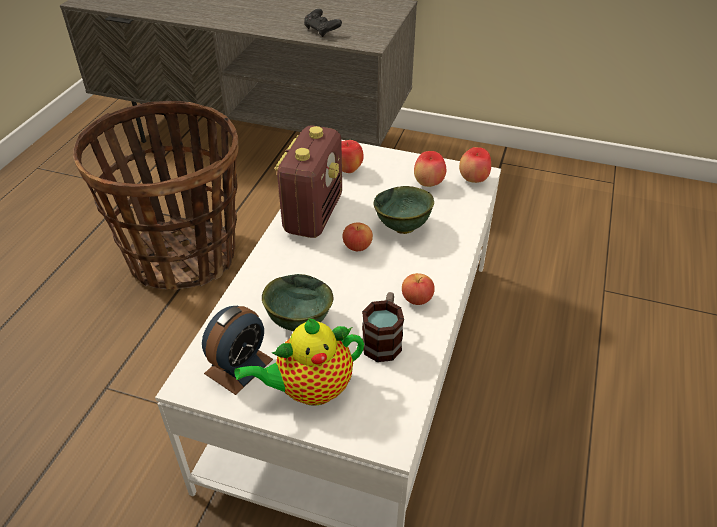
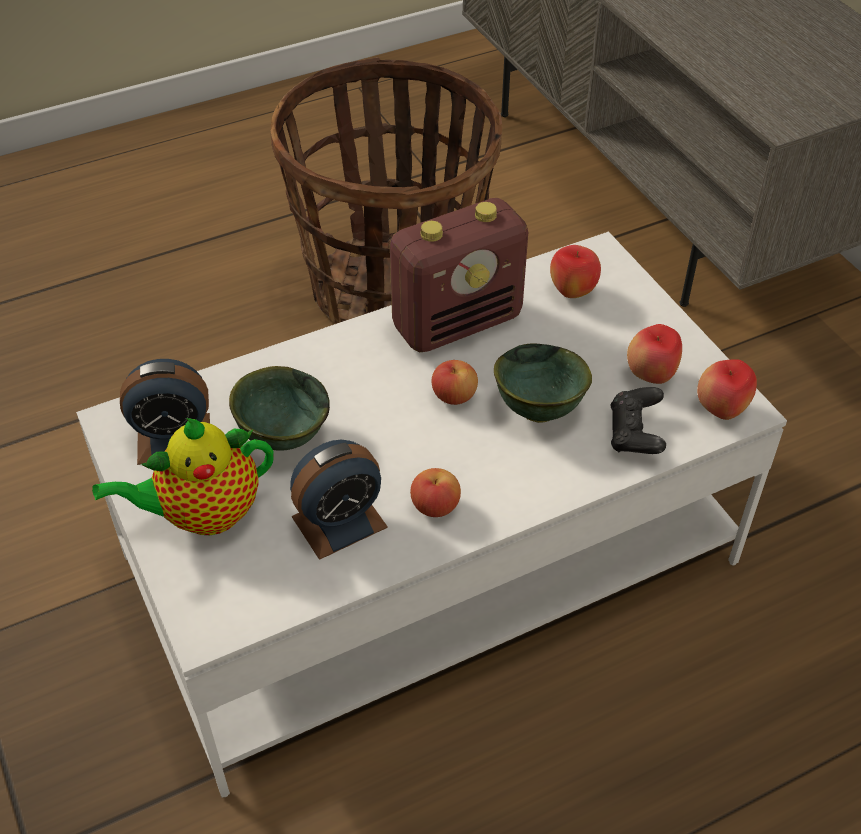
camera: 45 degrees right, 5 degrees up
(310, 389) = (203, 514): teapot -> teapot turned 45 degrees counterclockwise
(322, 31) = (738, 68): black game controller -> black game controller (635, 434)
(383, 339) = (339, 522): mug -> alarm clock

